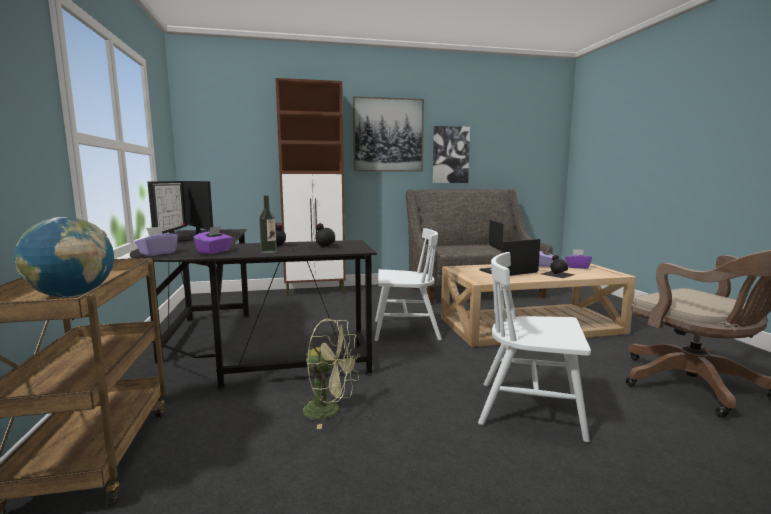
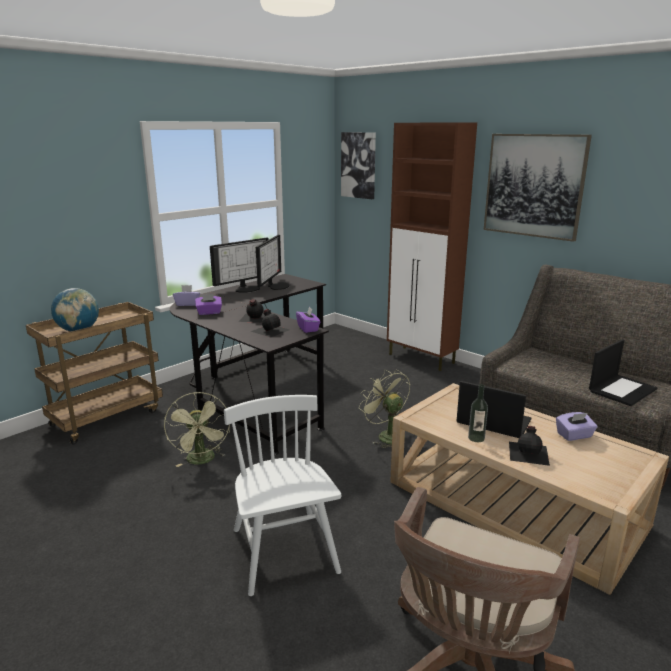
camera: 55 degrees right, 10 degrees up
(268, 252) = (226, 324): bottle -> bottle (476, 438)
(405, 330) = (386, 435): white chair -> green fan
(450, 155) = (626, 221): picture -> picture (359, 165)
(577, 267) = (610, 460): purple tissue box -> purple tissue box (308, 328)

